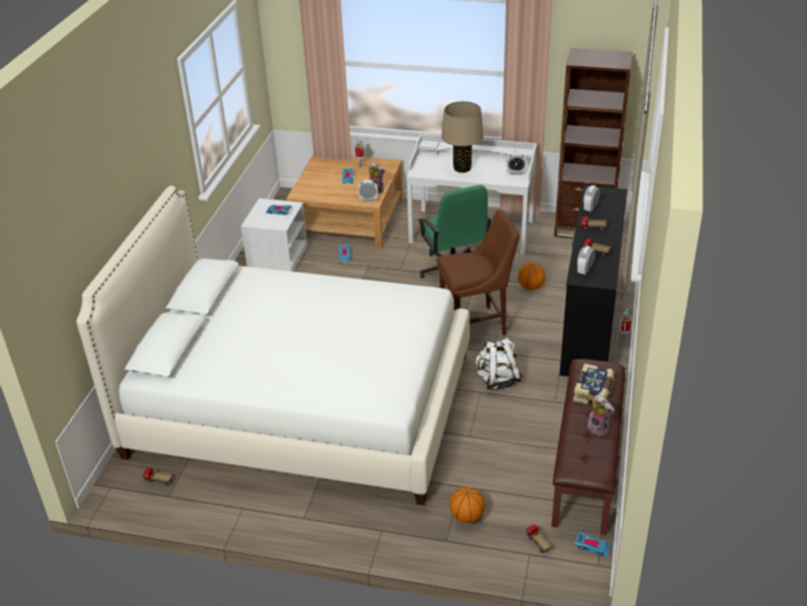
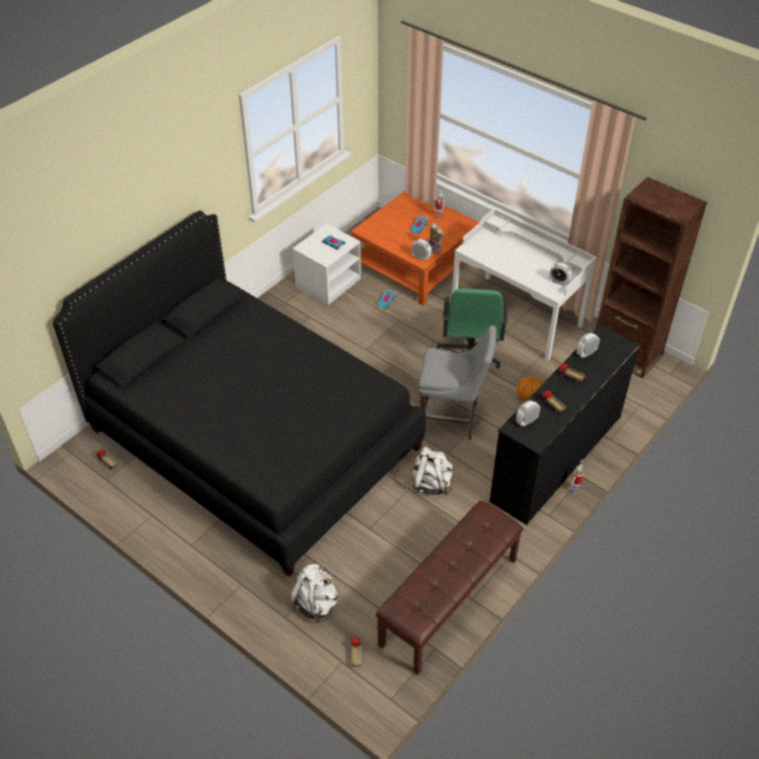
camera: 25 degrees right, 10 degrees up
(300, 404) = (254, 438): white bed -> black bed
(348, 218) = (415, 262): beige coffee table -> orange coffee table
(462, 168) = (512, 259): beige table lamp -> none
(467, 516) = (316, 603): basketball -> white backpack
(476, 325) = (452, 419): brown chair -> grey chair
(592, 546) = (398, 680): toy car -> none
(594, 392) = (472, 542): book -> none
(599, 428) = (449, 581): plush toy -> none

